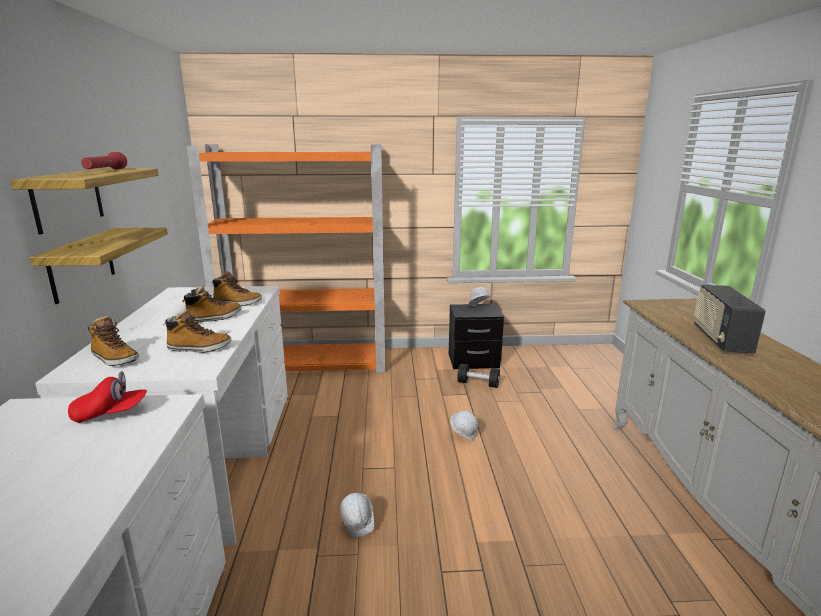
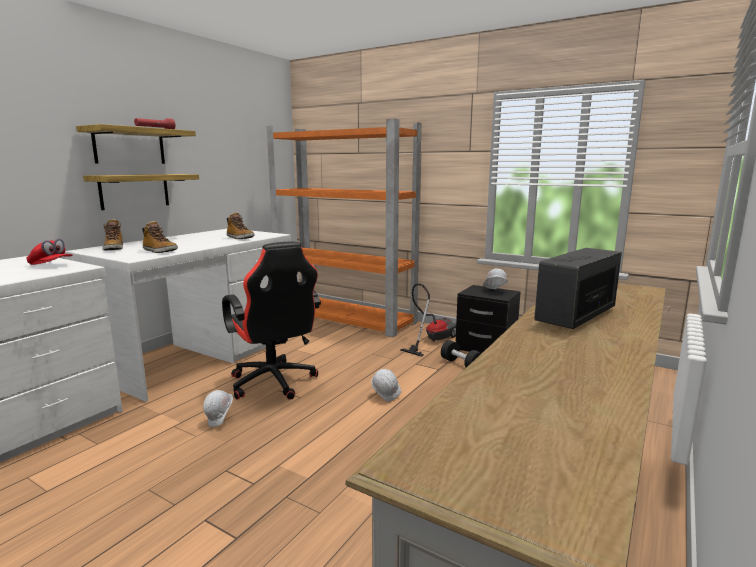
camera: 35 degrees right, 5 degrees down
(214, 318) = (207, 242): boot -> none
(352, 465) = (274, 385): none -> black office chair
(423, 366) = (432, 340): none -> vacuum cleaner

